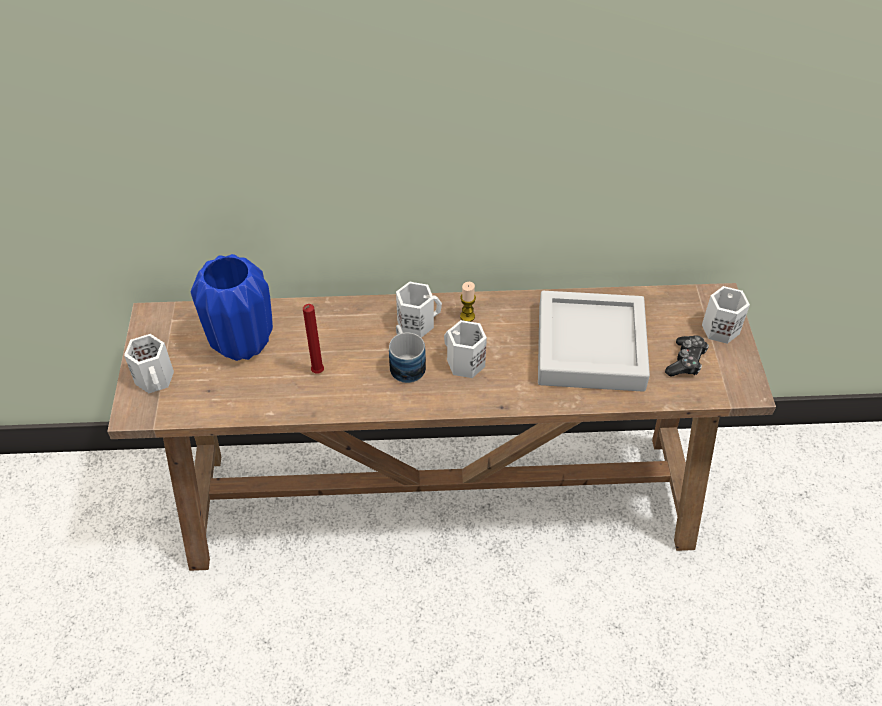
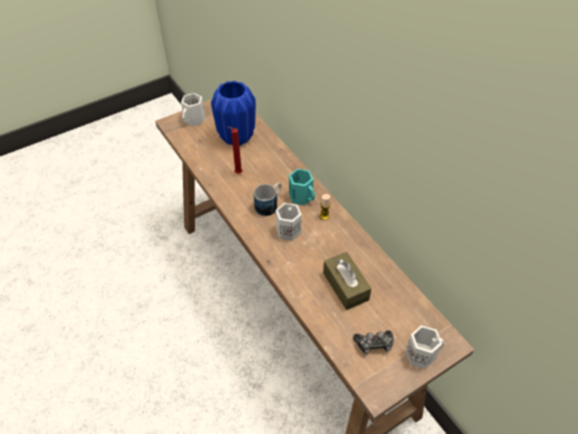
camera: 60 degrees right, 0 degrees up
(416, 323) = (302, 196): white mug -> turquoise mug
(590, 348) = (345, 286): grey tray -> brown tissue box

